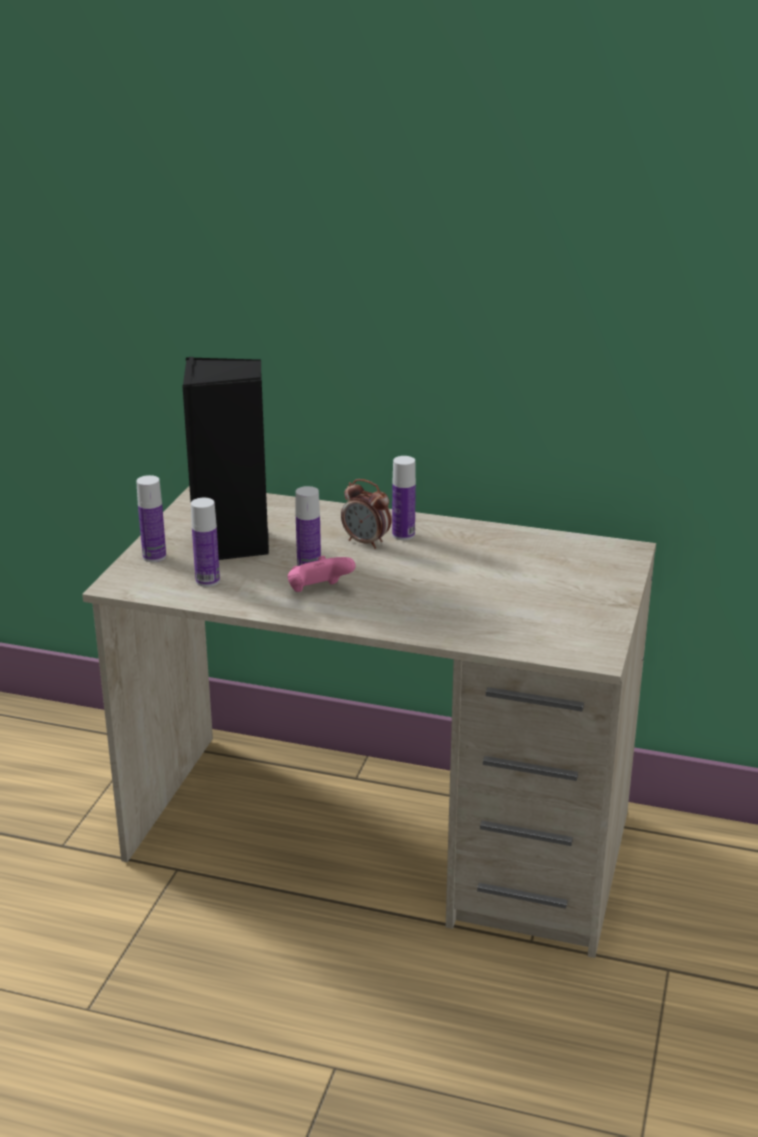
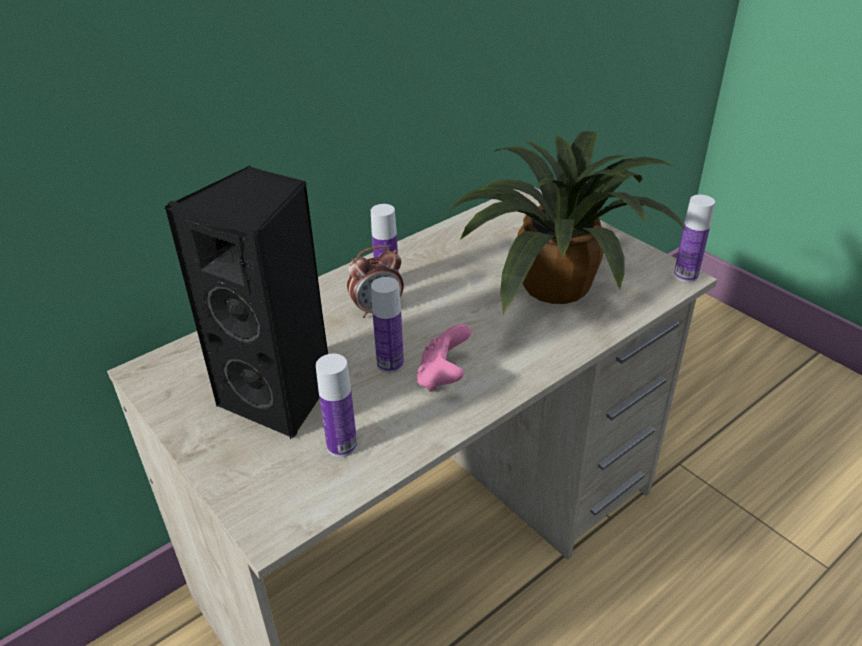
camera: 55 degrees left, 10 degrees up
(154, 556) = (240, 467): bottle -> bottle (685, 275)
(492, 604) = (556, 289): none -> potted plant

